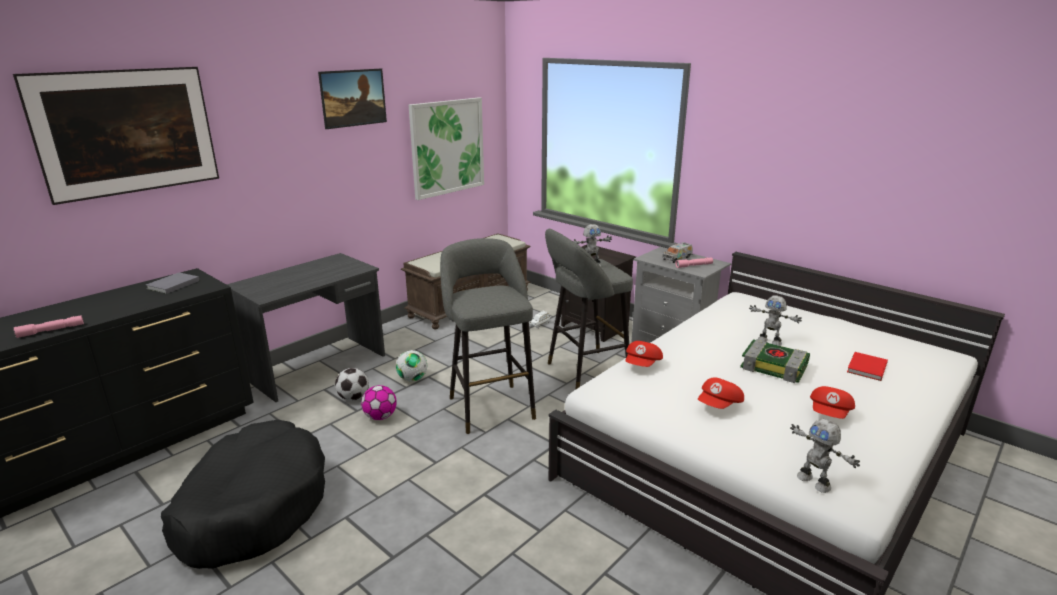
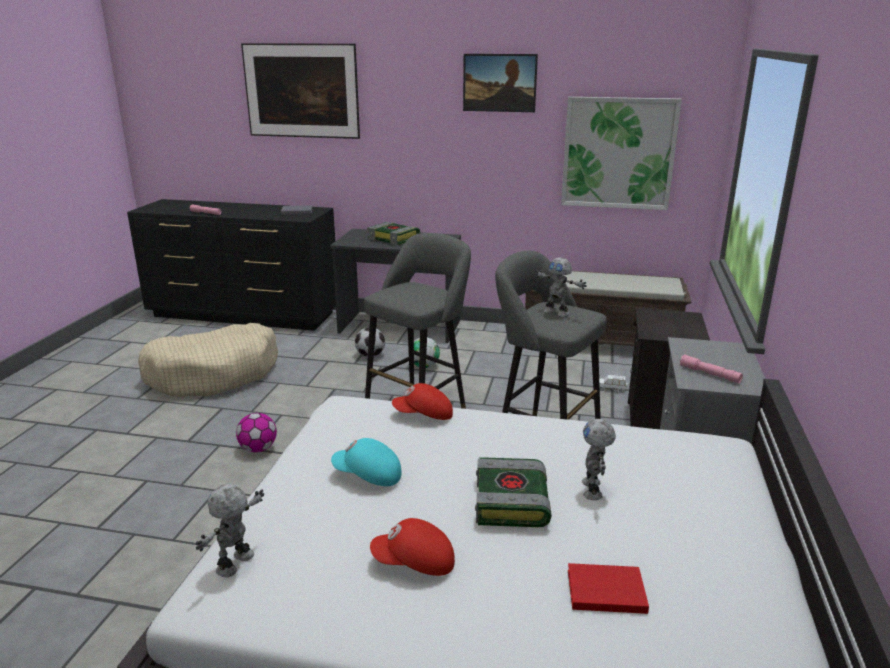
camera: 60 degrees right, 0 degrees up
(252, 507) = (214, 374): black dog bed -> beige dog bed
(300, 276) = (394, 239): none -> book
(380, 417) = (354, 374): football -> football (258, 449)
(677, 258) = (719, 359): toy truck -> none
(719, 405) = (368, 476): red cap -> turquoise cap

